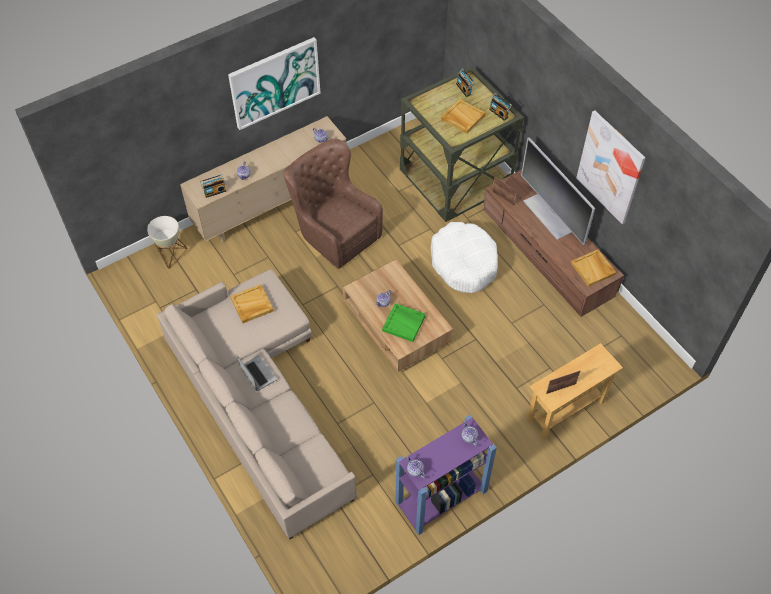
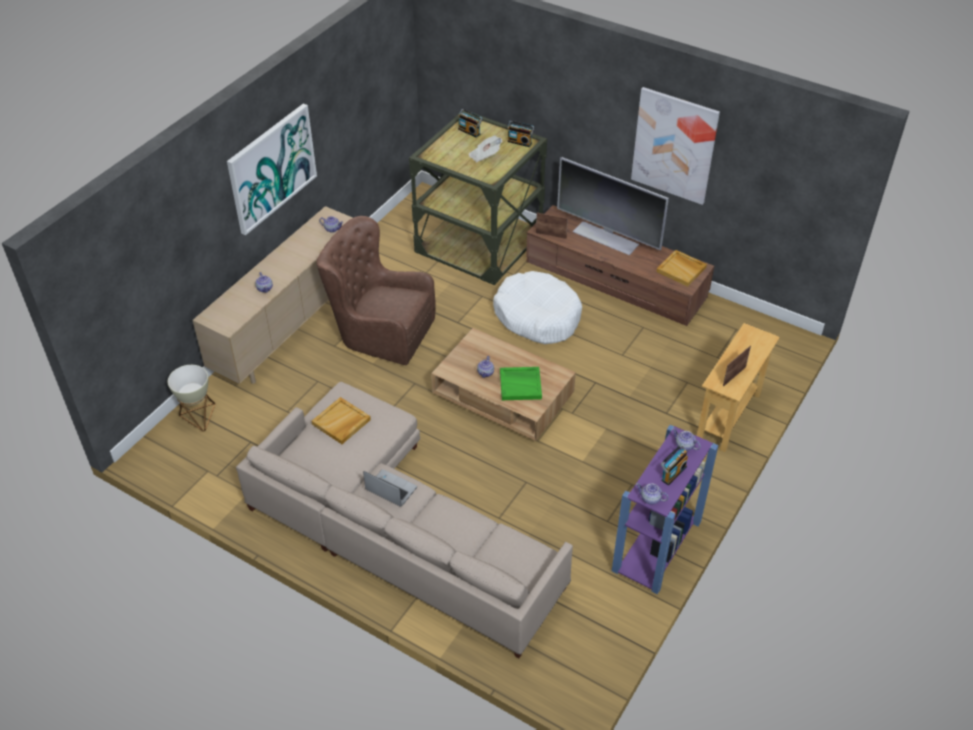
camera: 25 degrees left, 10 degrees down
(215, 191) = (239, 314): radio -> radio (672, 473)
(462, 117) = (485, 156): beige tray -> newspaper

